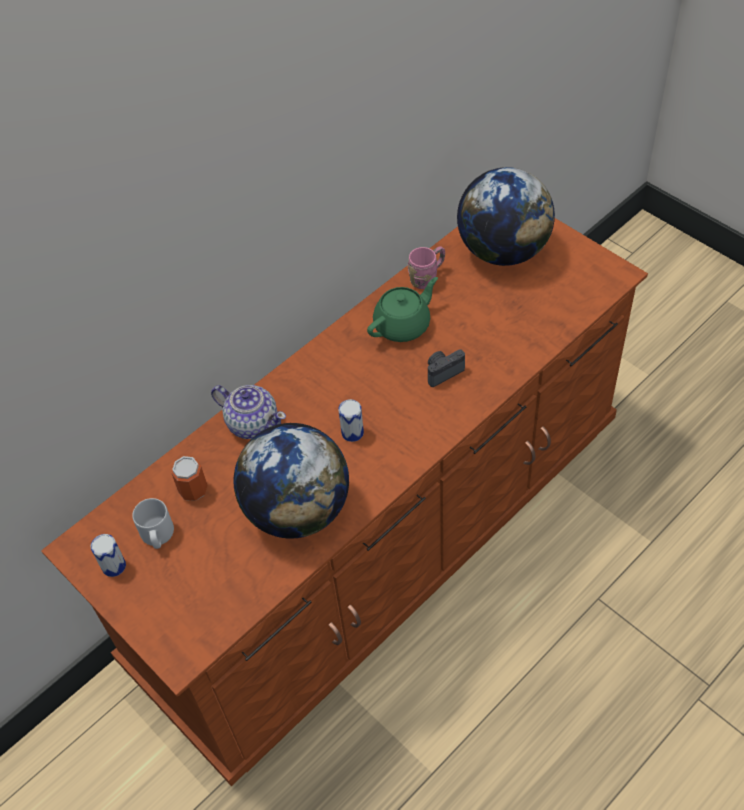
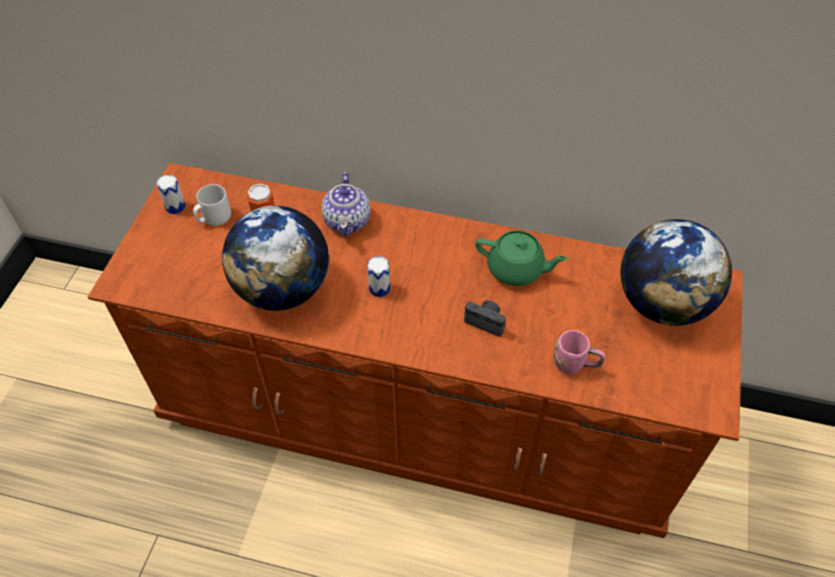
camera: 55 degrees right, 0 degrees up
(427, 277) = (583, 261): pink mug -> pink mug (575, 365)

